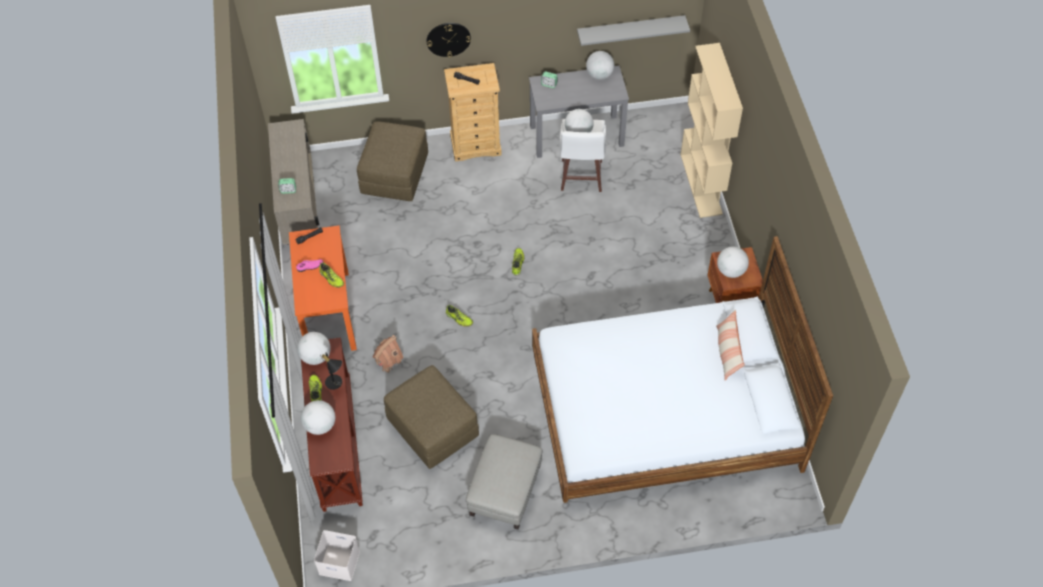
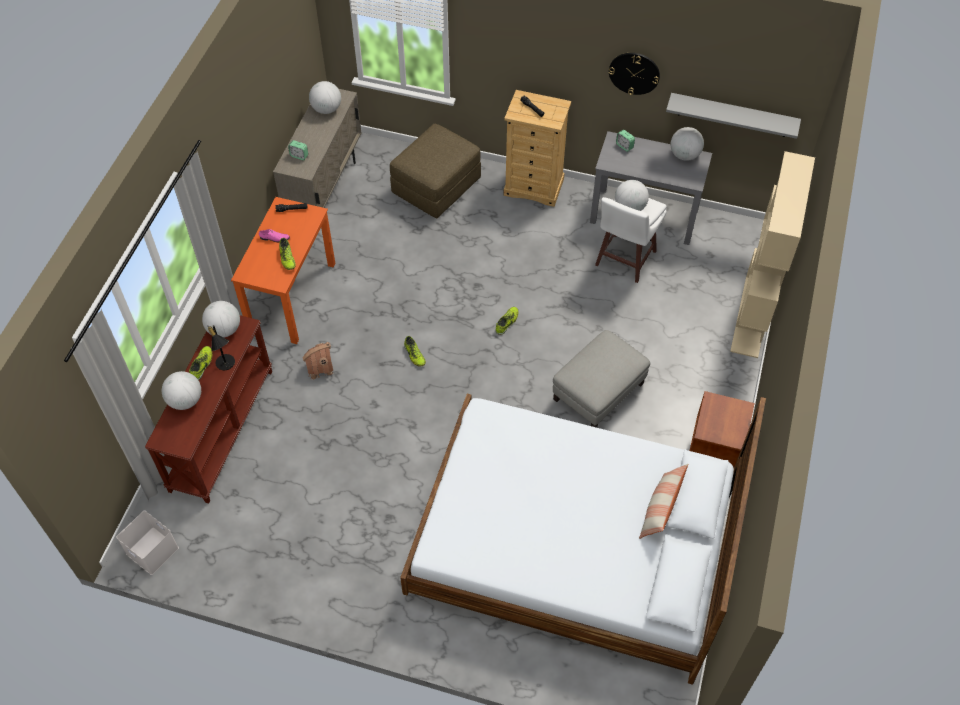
camera: 25 degrees right, 0 degrees up
(432, 428) = (322, 455): brown ottoman -> none
(448, 39) = (526, 56): wall clock -> wall clock (634, 73)
(505, 491) = (356, 553): grey ottoman -> grey ottoman (598, 392)
(731, 271) = (715, 420): globe -> globe (326, 109)

